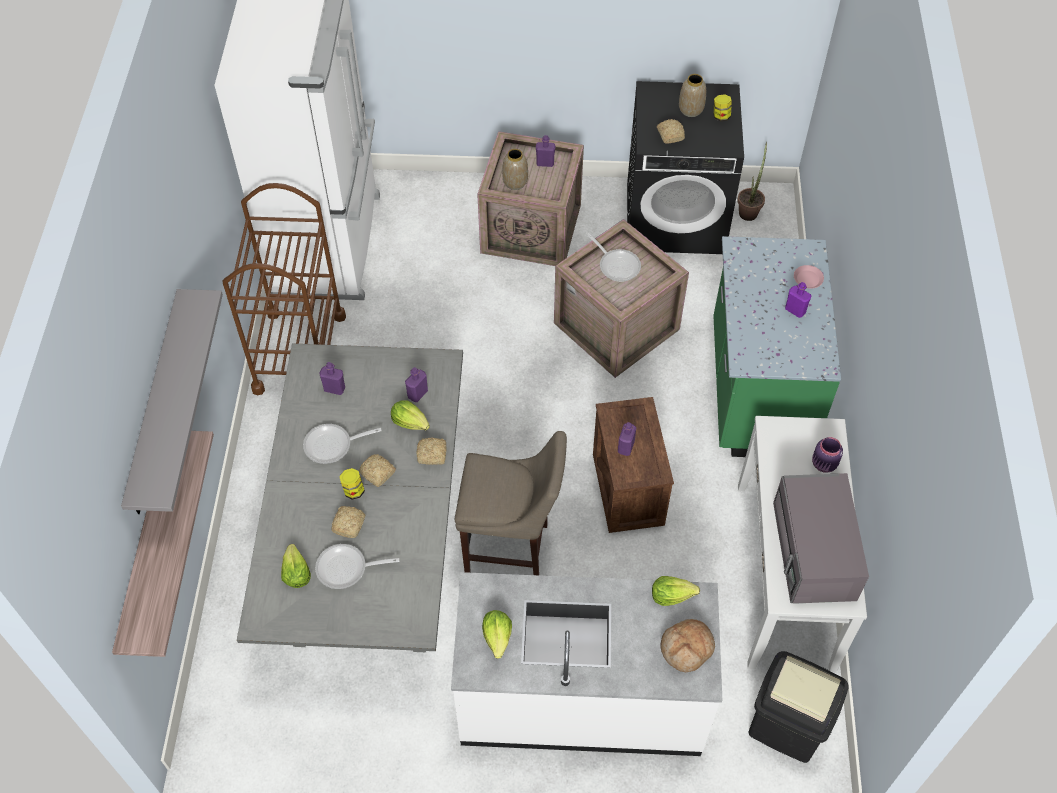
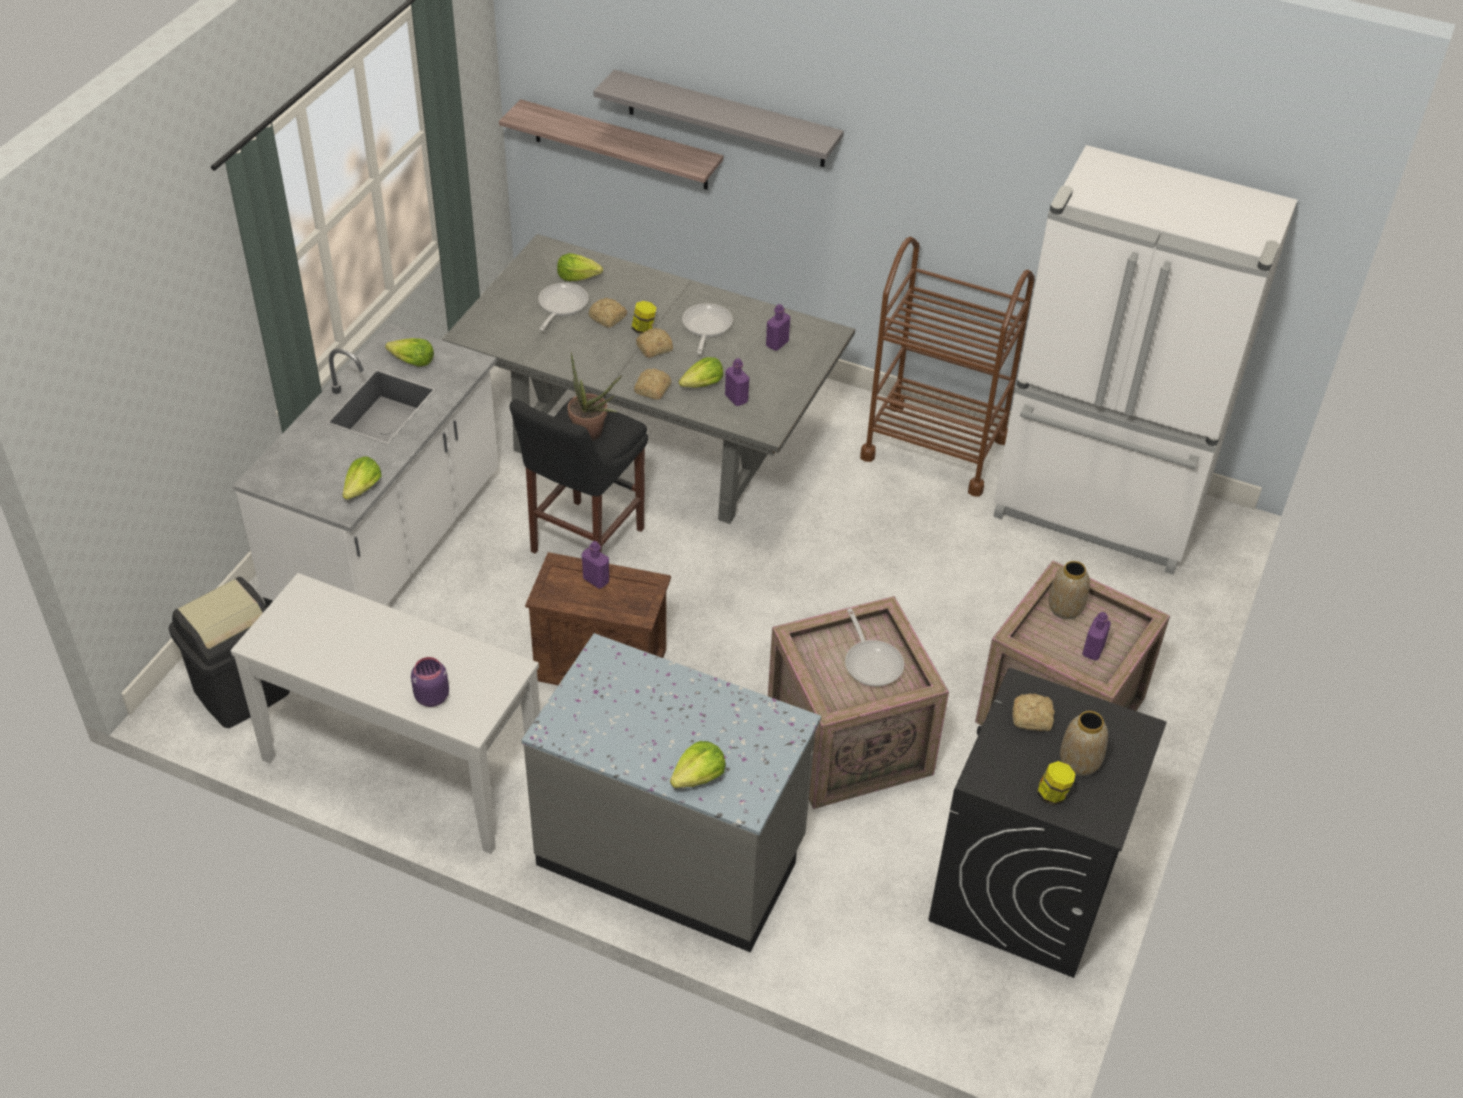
camera: 110 degrees right, 10 degrees down
(512, 551) = (583, 543): beige stool -> black stool
(617, 265) = (872, 662): frying pan -> frying pan turned 90 degrees counterclockwise
(687, 648) = (301, 480): bread -> none
(749, 210) = (1008, 994): potted plant -> potted plant (593, 435)
(756, 390) = (672, 853): green counter -> grey counter
(795, 310) = (653, 739): purple bottle -> none
(807, 279) = (698, 777): pink plate -> lettuce
(814, 552) = (332, 638): grey microwave -> none

